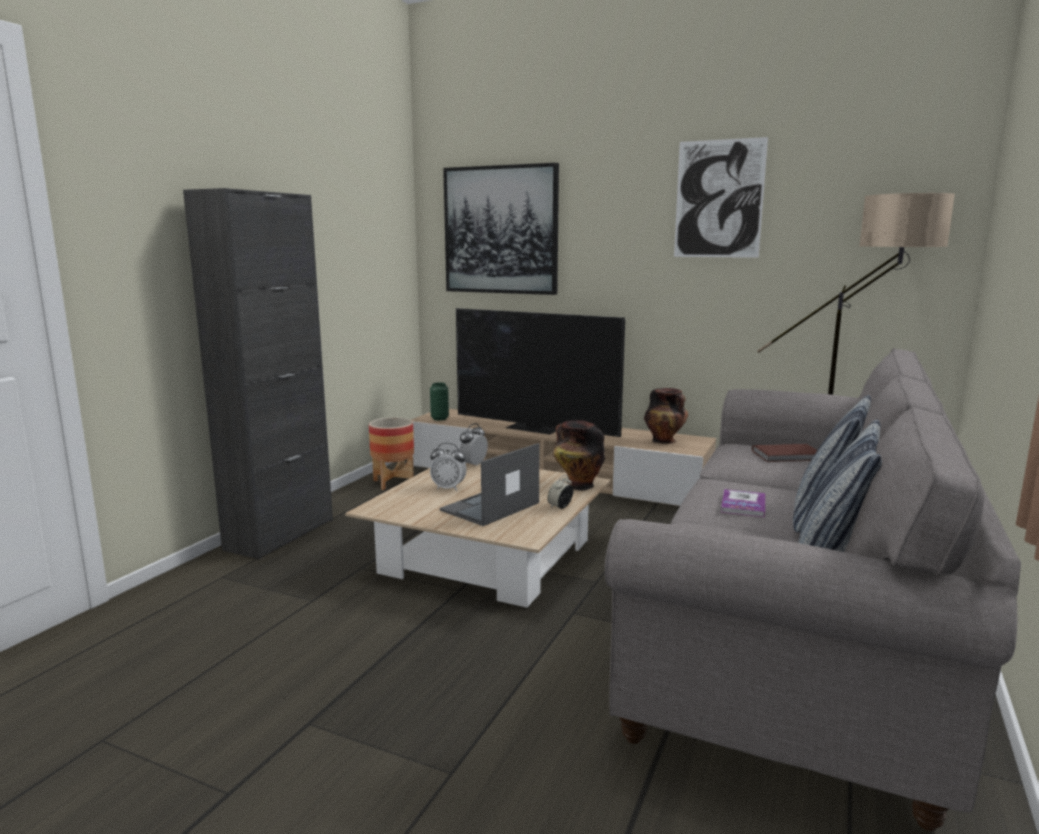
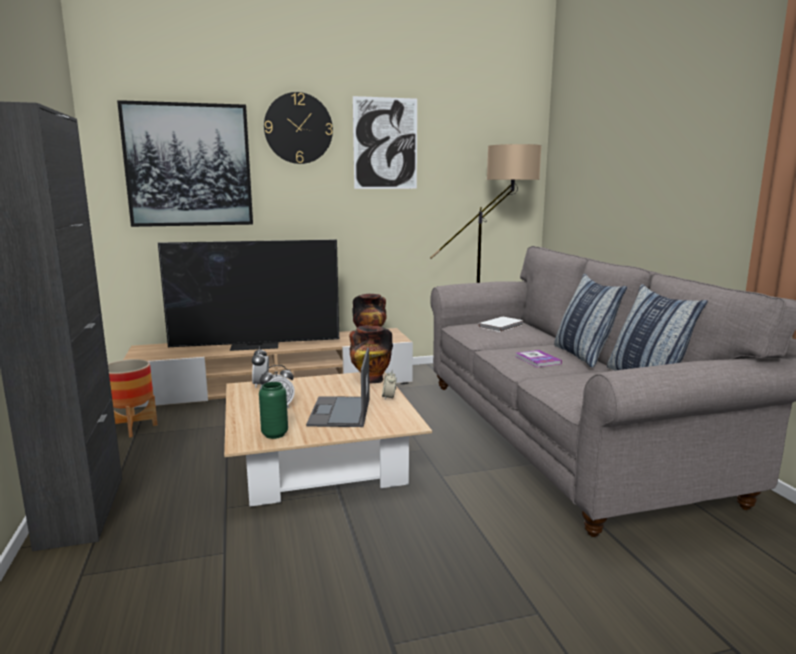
camera: 40 degrees left, 0 degrees up
(439, 418) = (152, 355): green vase -> green vase (274, 434)
(612, 185) = (298, 128): none -> wall clock
(788, 456) = (502, 326): brown book -> white book

